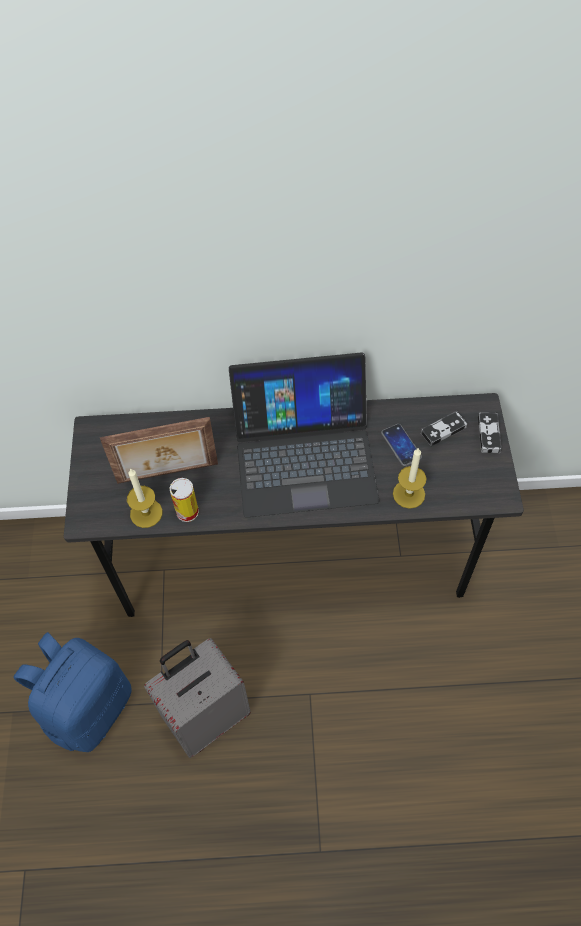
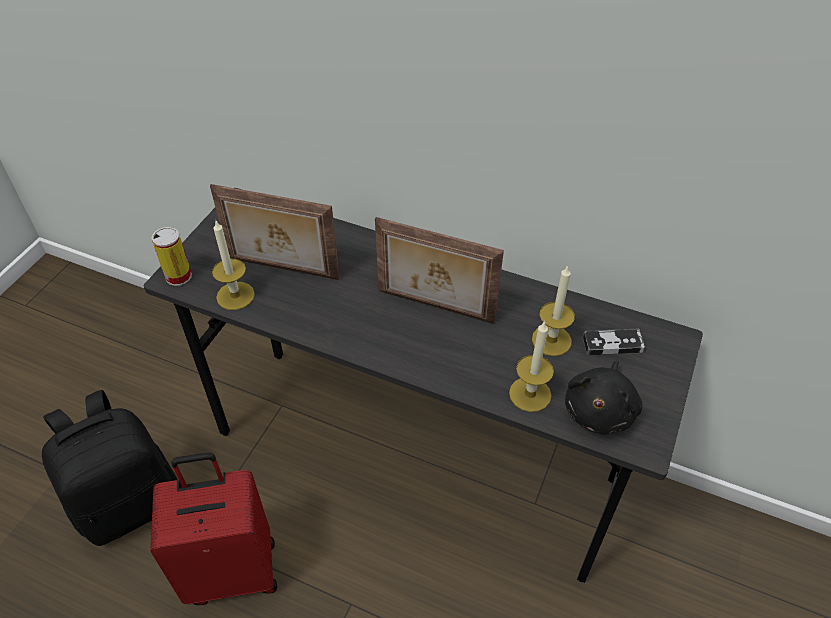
camera: 25 degrees right, 10 degrees down
(89, 707) = (129, 502): blue backpack -> black backpack
(187, 512) = (276, 311): can -> can (178, 276)
(207, 715) = (232, 570): grey suitcase -> red suitcase
(304, 455) = (435, 307): laptop -> picture frame
(401, 445) = (551, 340): phone -> candle
(460, 484) = (600, 410): none -> black plush toy
(489, 434) = (667, 370): game controller -> none

